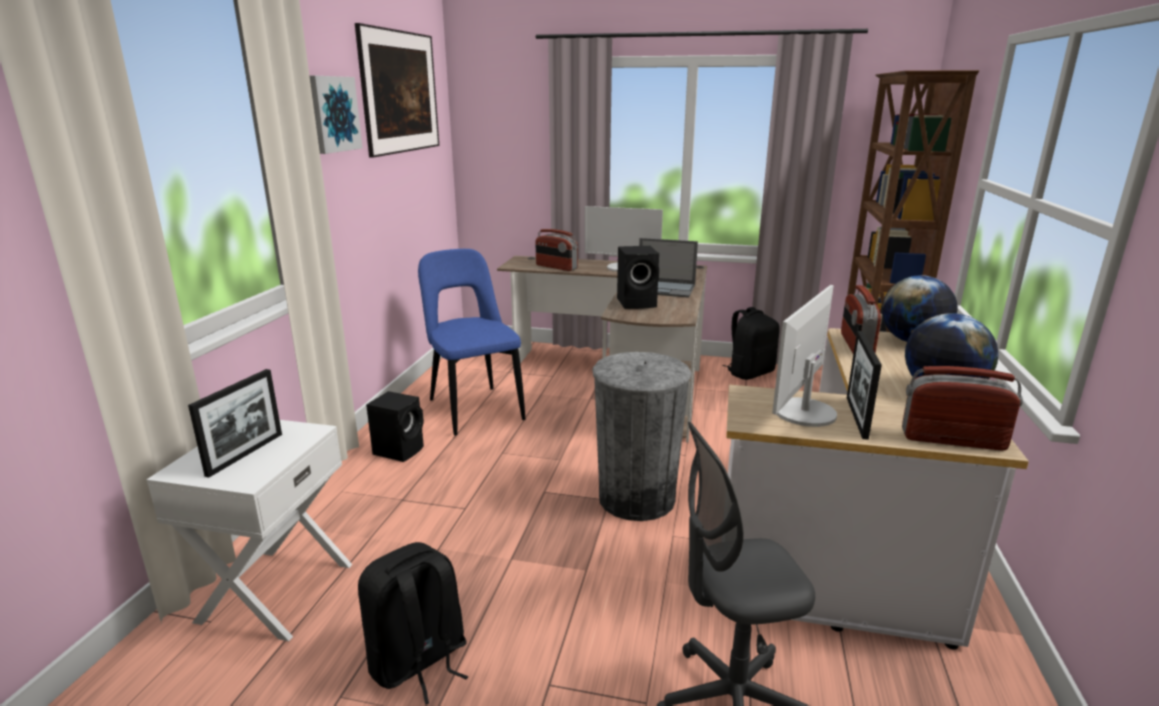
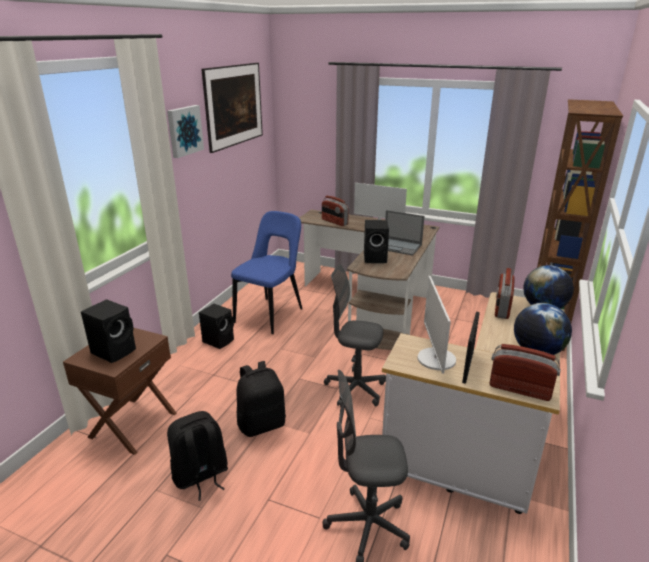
camera: 10 degrees right, 5 degrees up
(245, 454) = (115, 350): picture frame -> black speaker
(275, 591) = (132, 424): white nightstand -> brown nightstand
(474, 408) = (271, 314): blue chair -> blue chair turned 45 degrees clockwise
(636, 498) = (355, 389): grey trash can -> grey office chair
(750, 373) = (465, 302): black backpack -> black backpack (262, 424)
(803, 412) = (435, 359): monitor -> monitor turned 45 degrees counterclockwise

